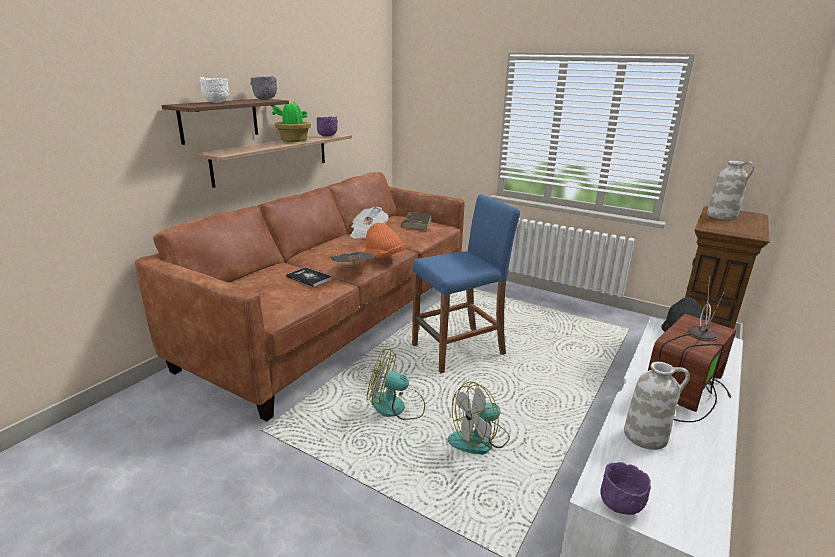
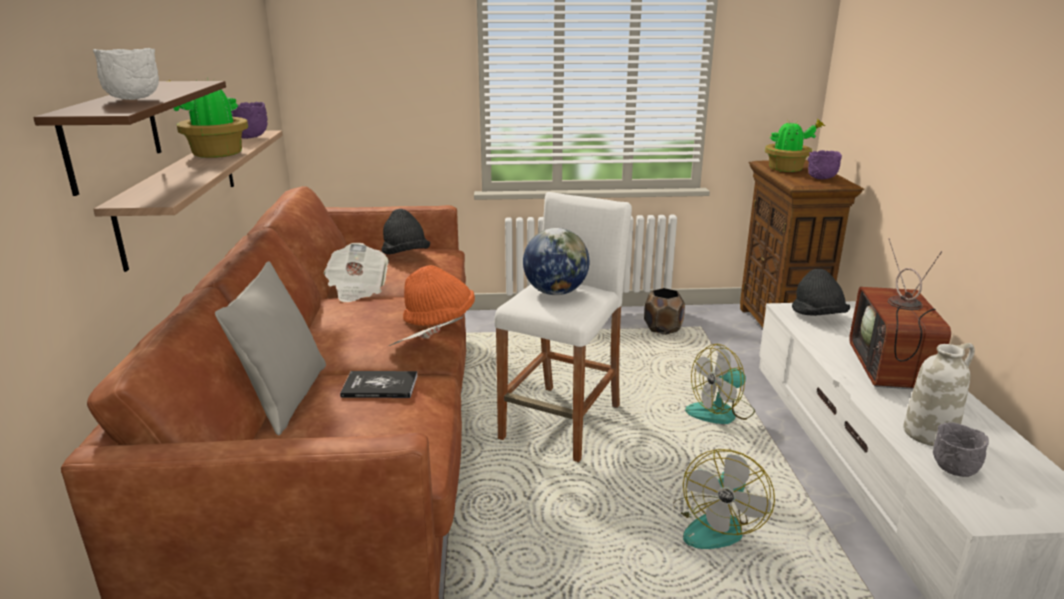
camera: 35 degrees left, 0 degrees up
(265, 270) = (284, 398): none -> grey pillow
(266, 99) = (182, 83): grey bowl -> grey bowl (954, 469)
(396, 407) = (580, 533): fan -> fan (721, 412)
(416, 223) = (405, 255): brown book -> black hat
(456, 259) = (555, 292): none -> globe
(458, 350) = (562, 422): blue stool -> white stool
(597, 321) = (663, 328): none -> brown planter
(620, 507) = (1009, 517): purple bowl -> purple bowl (822, 179)
(722, 216) = (787, 169): white vase -> potted plant

